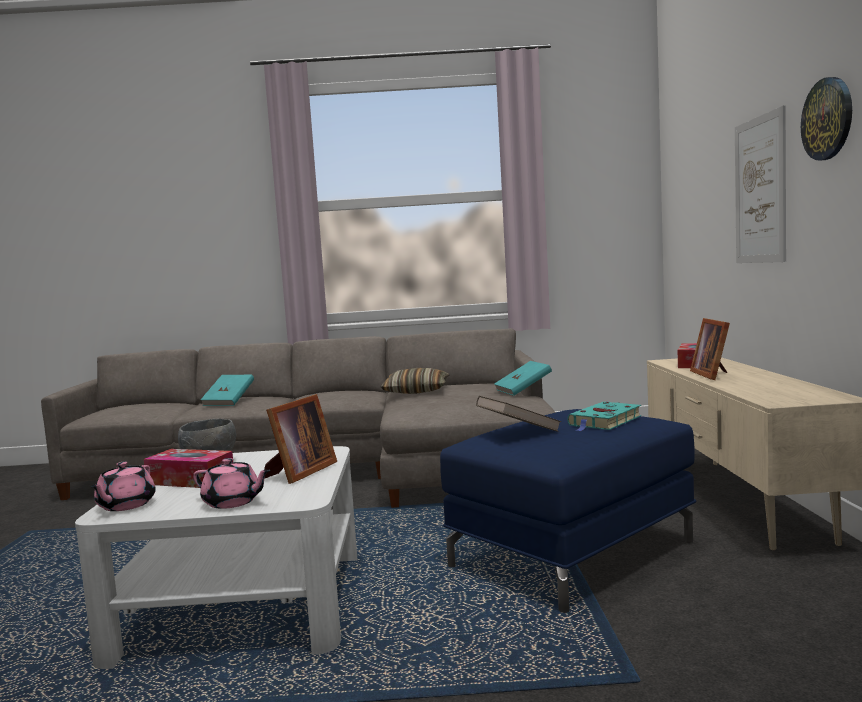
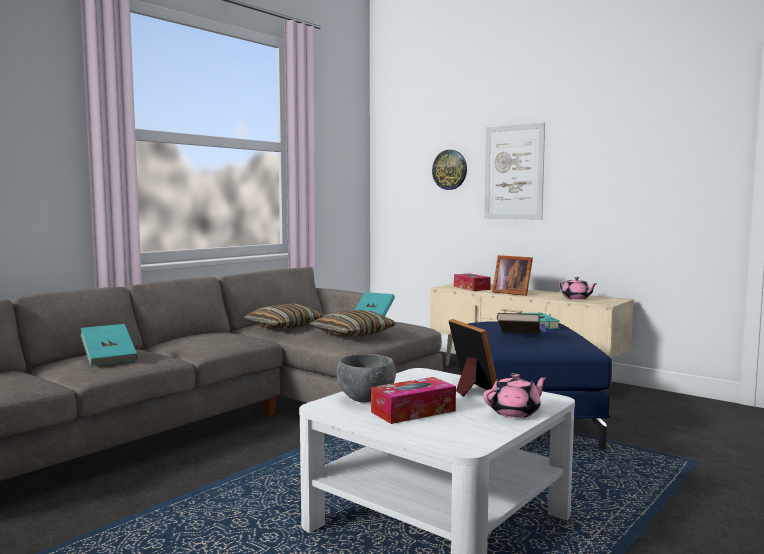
camera: 50 degrees left, 0 degrees up
(125, 506) = (451, 437): pink teapot -> pink teapot (576, 298)
(436, 406) = (353, 334): none -> pillow
(828, 119) = (588, 138): wall clock -> wall clock (450, 169)

